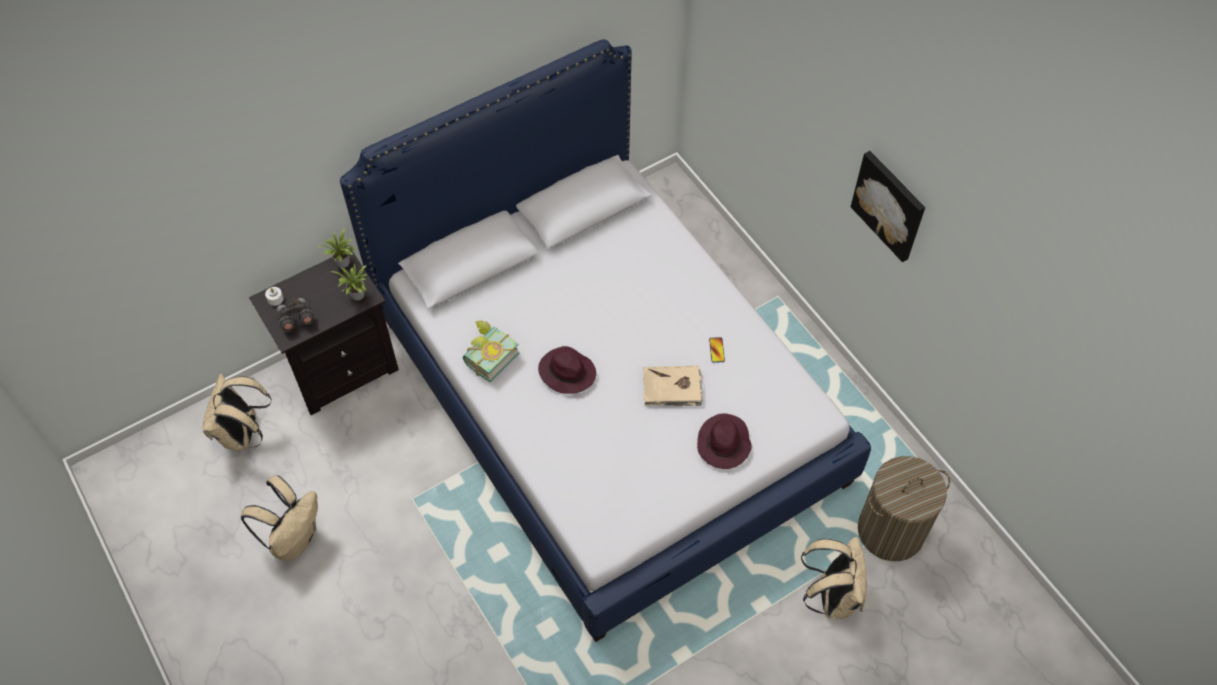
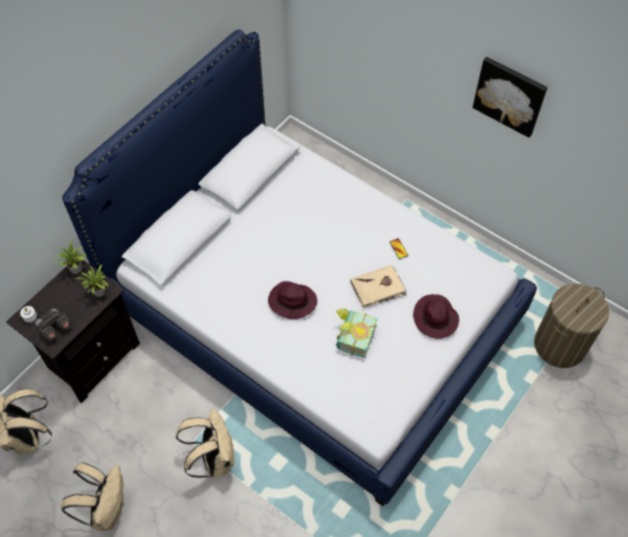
camera: 20 degrees left, 0 degrees up
(488, 356) = (224, 309): book -> book (351, 336)
(832, 596) = (540, 407): beige backpack -> beige backpack (213, 459)

